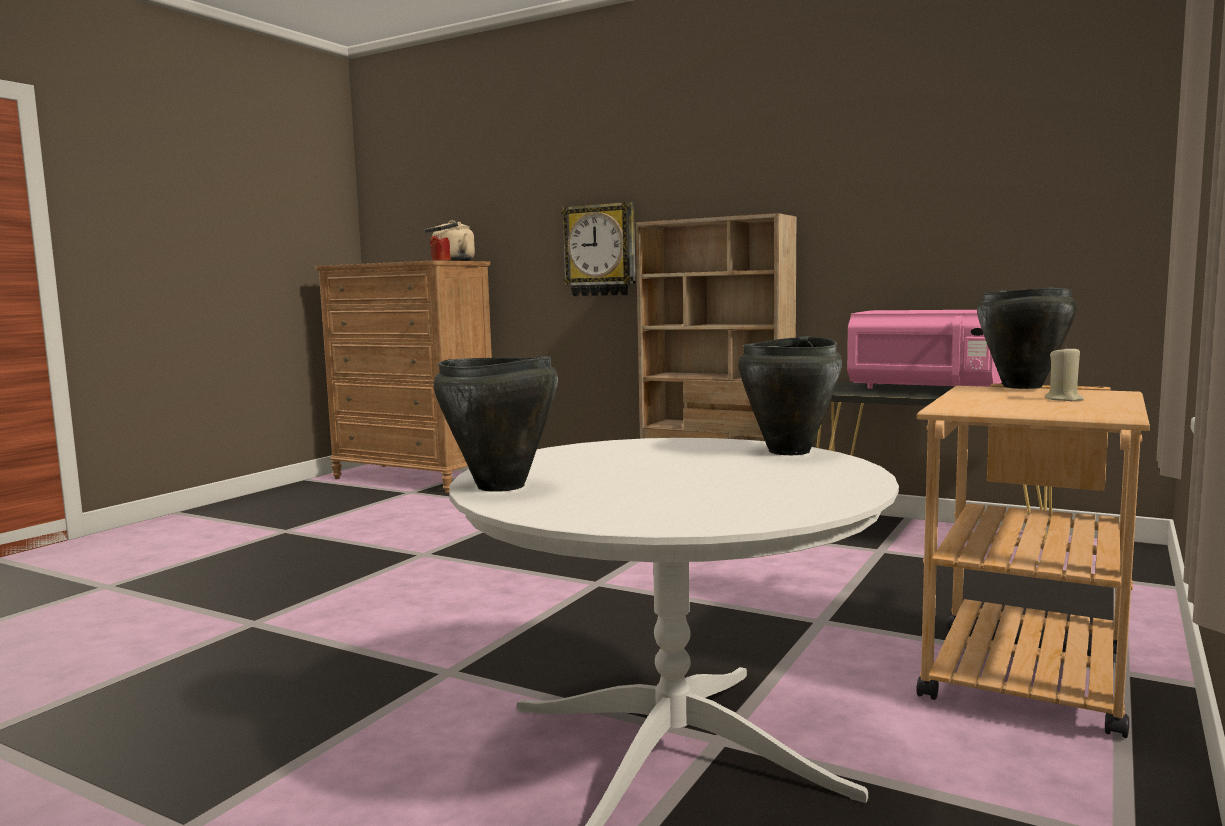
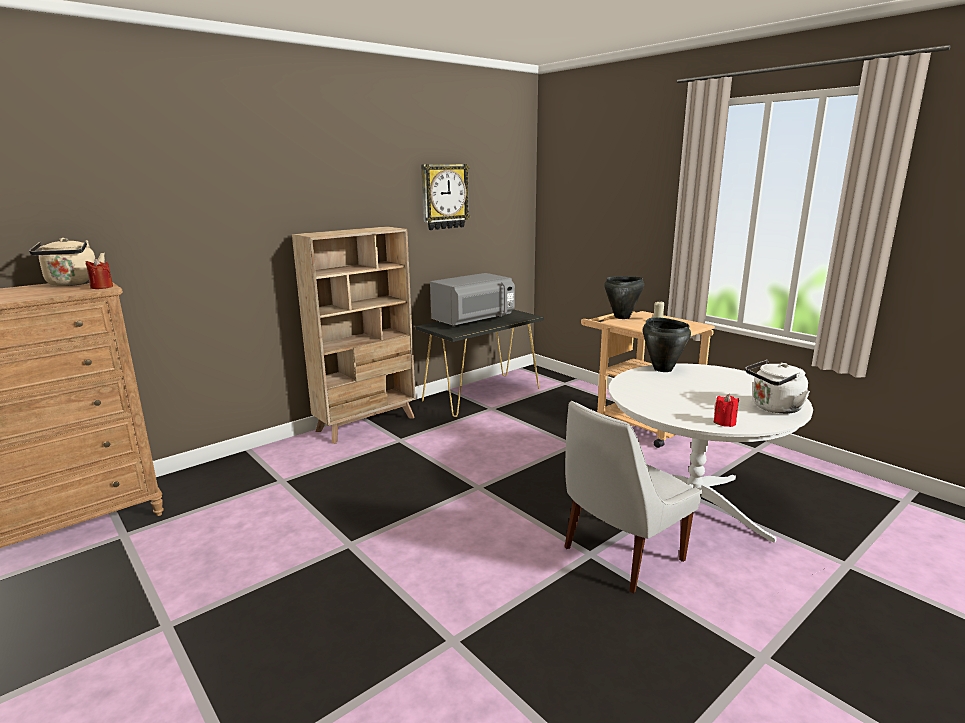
camera: 70 degrees left, 10 degrees up
(451, 693) = (620, 555): none -> white chair
(501, 486) = (724, 422): black cooking pot -> red candle
(600, 250) = (234, 256): wall clock -> wall clock (444, 196)
(621, 510) = (774, 408): none -> white kettle
(925, 389) = (473, 320): pink microwave -> grey microwave

